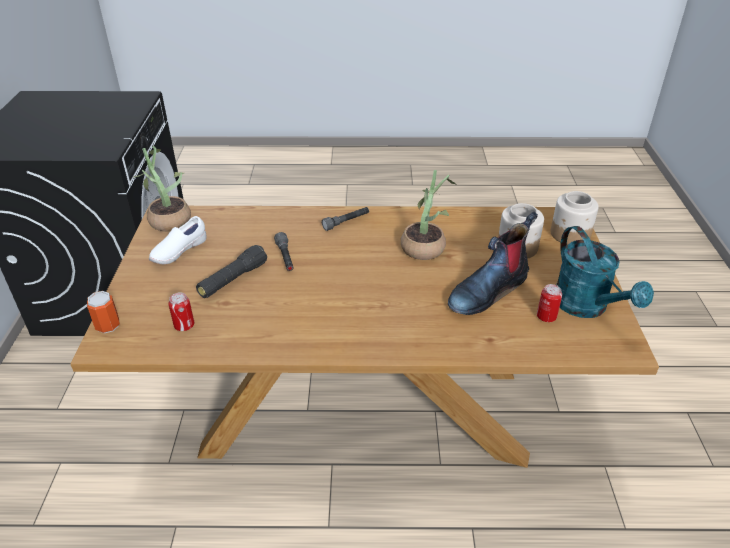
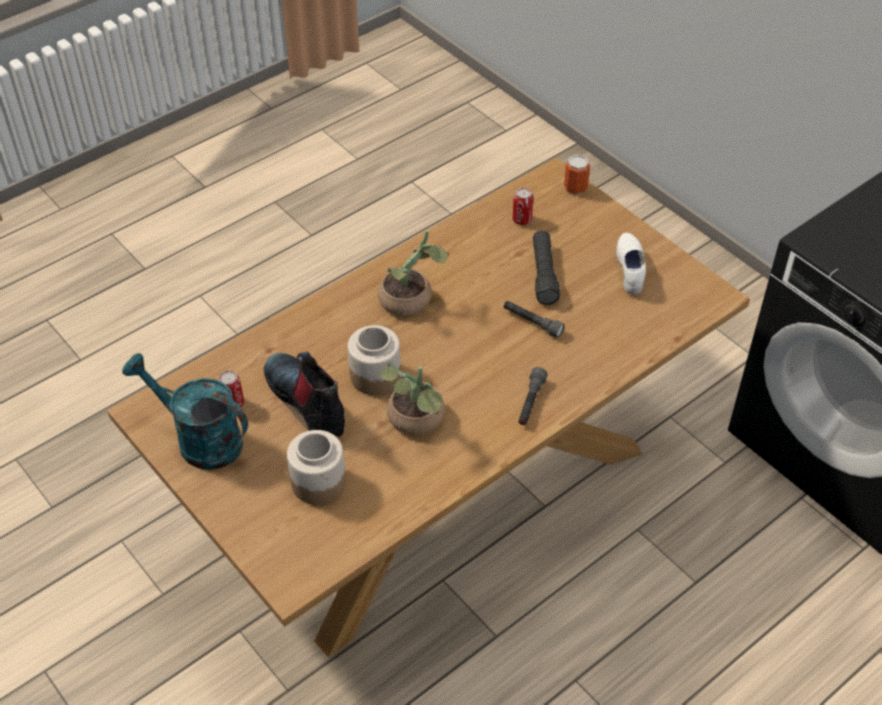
camera: 140 degrees right, 10 degrees up
(167, 219) = (702, 294): potted plant -> potted plant (412, 301)
(488, 290) = (308, 402): boot -> boot turned 45 degrees counterclockwise
(570, 234) = (270, 545): jar -> jar (375, 375)

